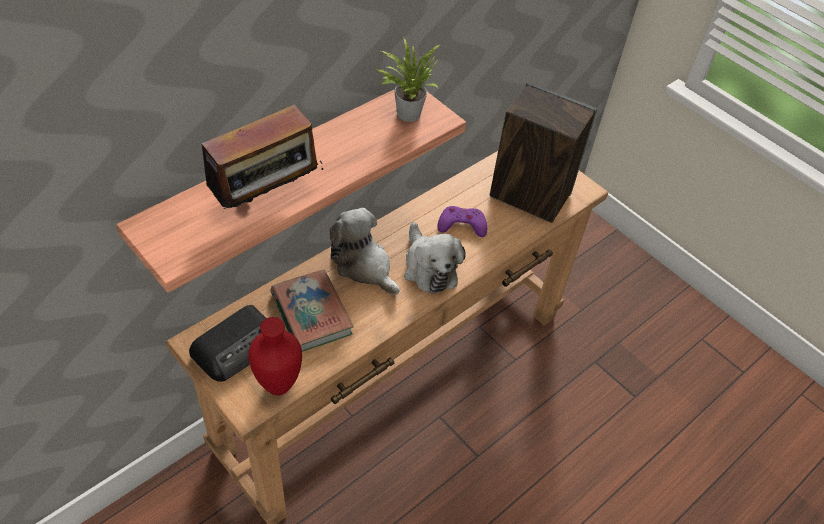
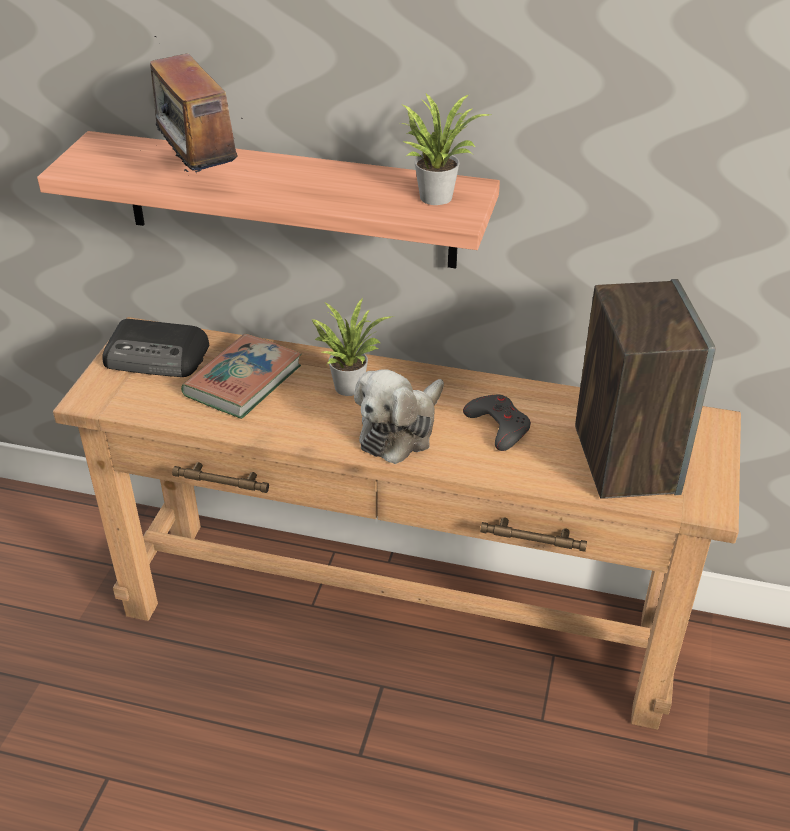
camera: 60 degrees right, 10 degrees down
(267, 199) = (198, 177): radio -> radio turned 45 degrees clockwise
(279, 384) = (133, 404): red vase -> none
(364, 266) = (348, 384): plush toy -> potted plant
(462, 225) = (498, 426): purple game controller -> grey game controller

